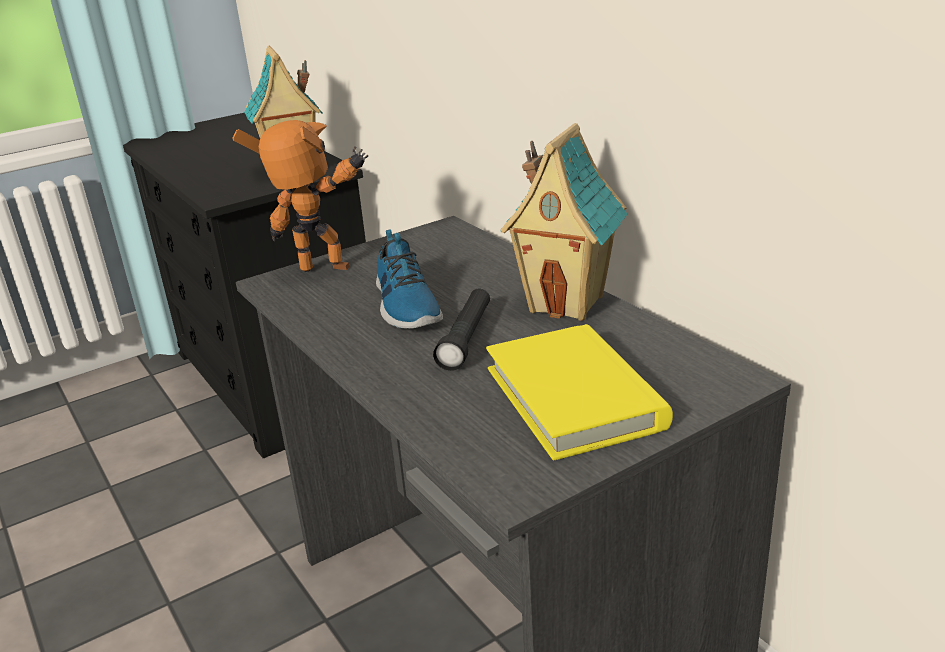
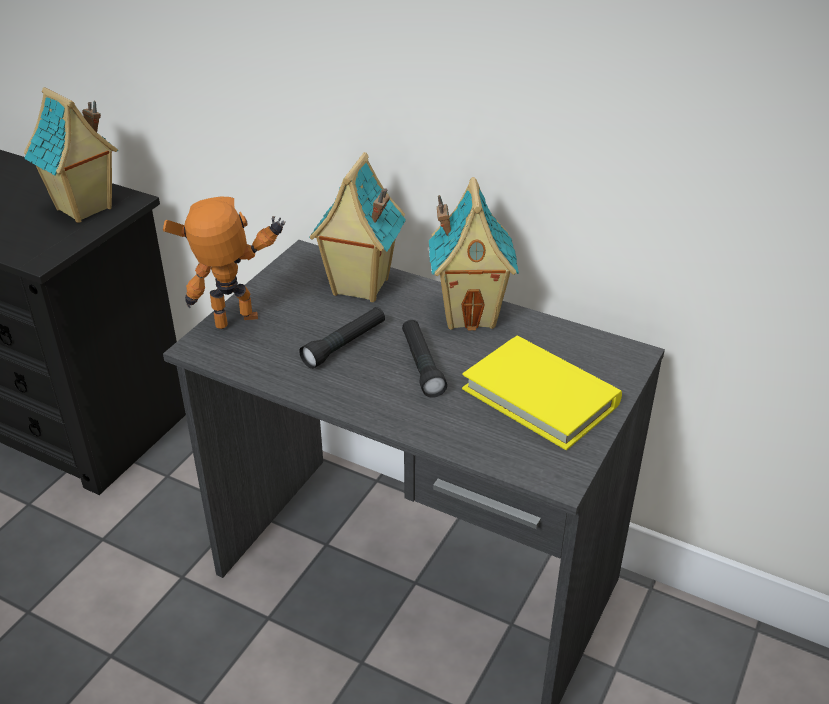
camera: 30 degrees left, 10 degrees up
(405, 305) = (344, 345): shoe -> black flashlight
(470, 261) = (359, 287): none -> toy house

